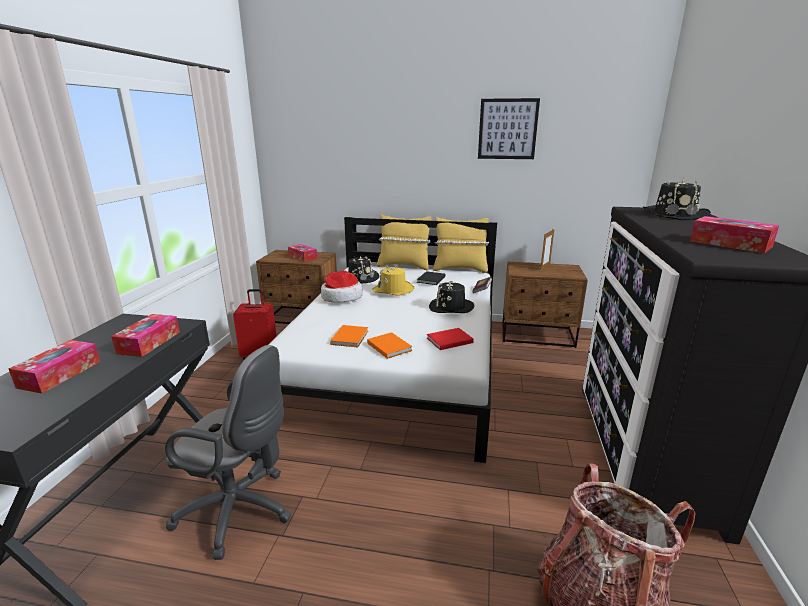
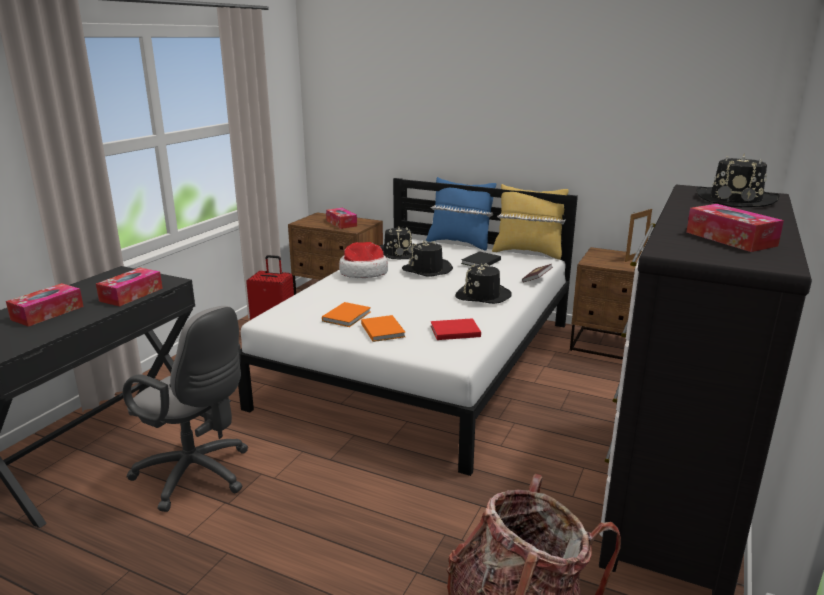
camera: 15 degrees right, 0 degrees up
(393, 290) = (427, 270): yellow hat -> black hat
(403, 266) = (459, 243): yellow pillow -> blue pillow
(507, 129) = (595, 76): picture -> none

